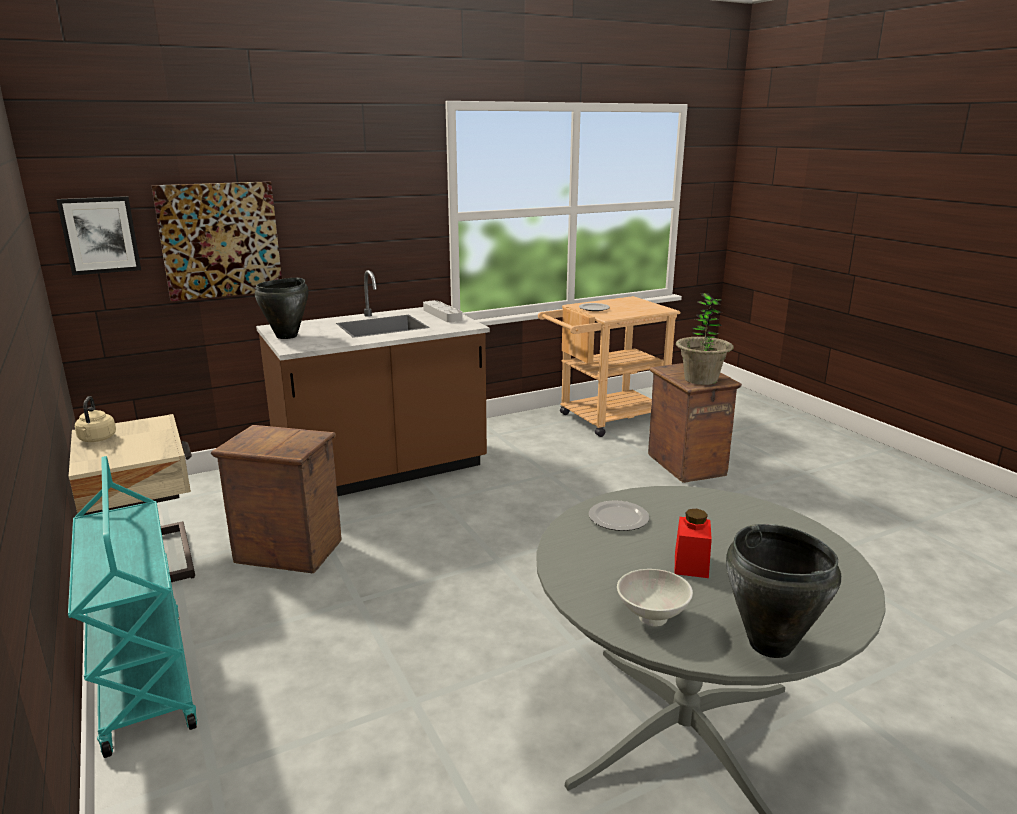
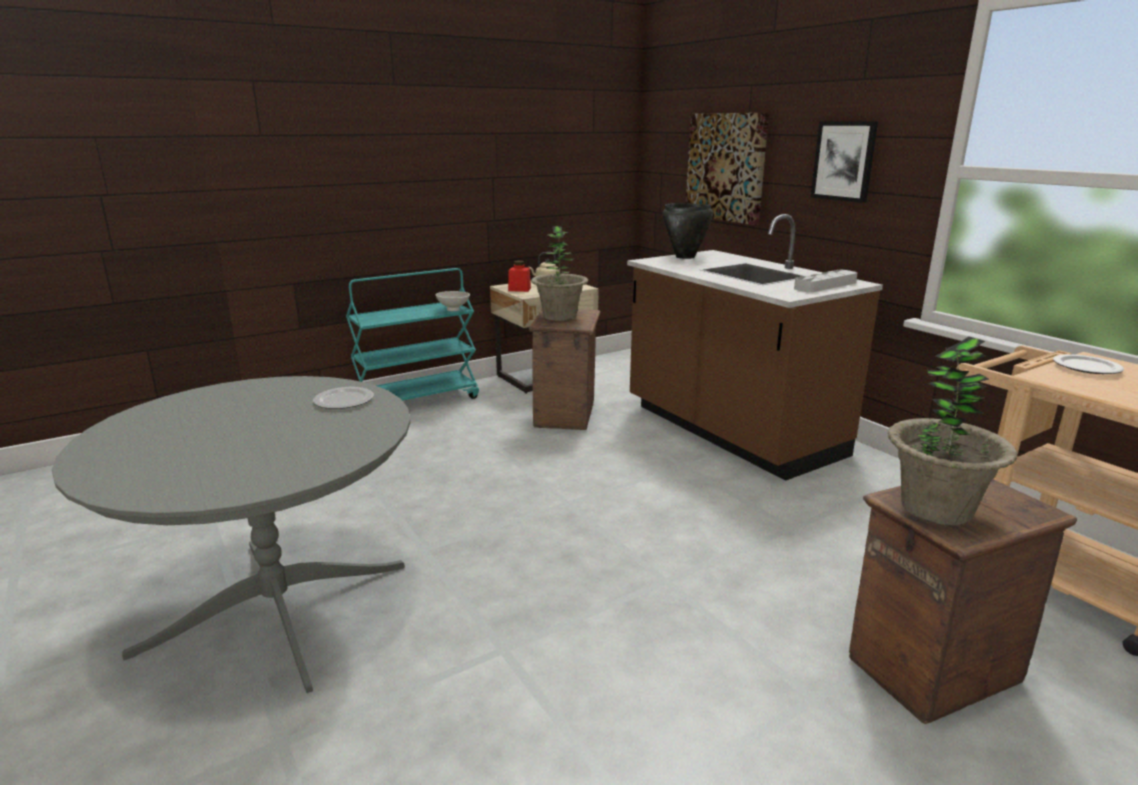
camera: 85 degrees right, 0 degrees up
(100, 235) = (664, 152): picture -> picture (844, 161)
(270, 443) = (559, 316): none -> potted plant
(650, 618) = (180, 407): white bowl -> white bowl (453, 309)
(691, 564) = (242, 424): red jar -> red jar (519, 289)
(770, 645) = (102, 444): black cooking pot -> none

